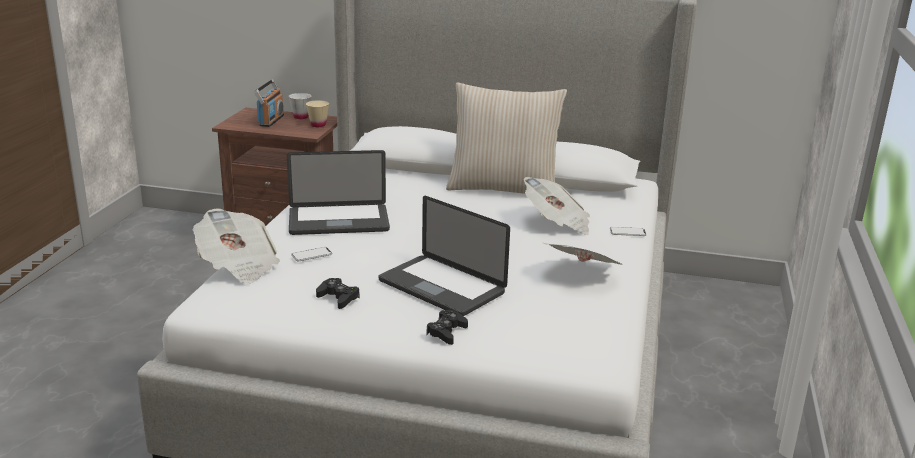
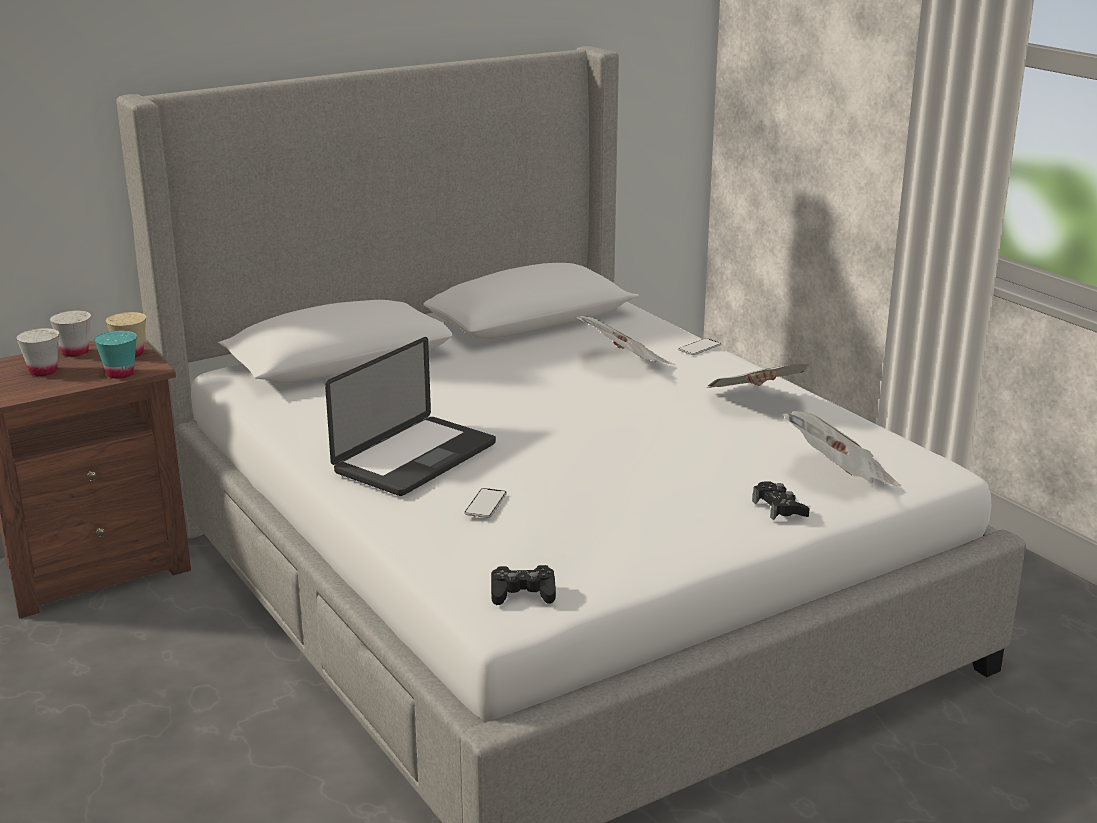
camera: 45 degrees left, 0 degrees up
(238, 266) = (436, 555): newspaper -> newspaper (839, 477)
(271, 120) = (43, 371): radio -> white cup
(294, 132) = (120, 374): none -> turquoise cup
(338, 298) = (619, 531): black game controller -> black game controller (523, 593)
(441, 287) = (678, 472): laptop -> none
(503, 188) = (492, 351): beige pillow -> none

